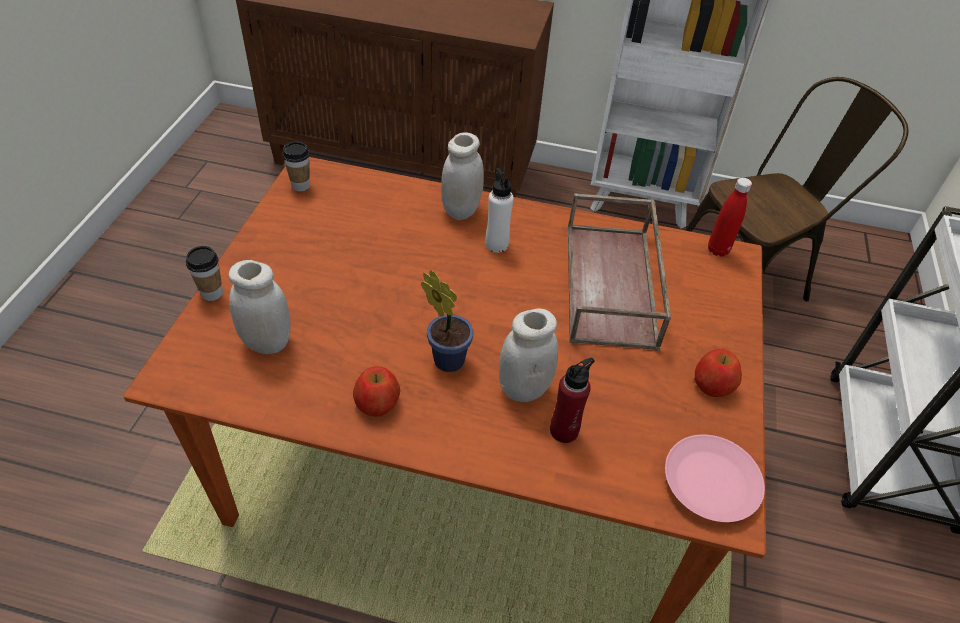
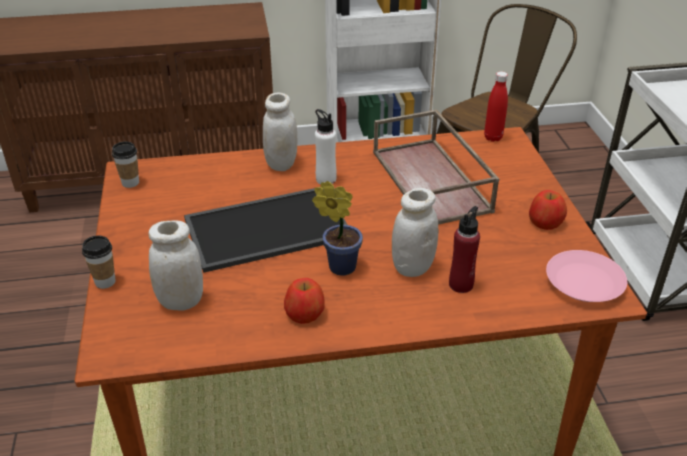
camera: 20 degrees left, 10 degrees down
(398, 287) = (266, 230): none -> tray

